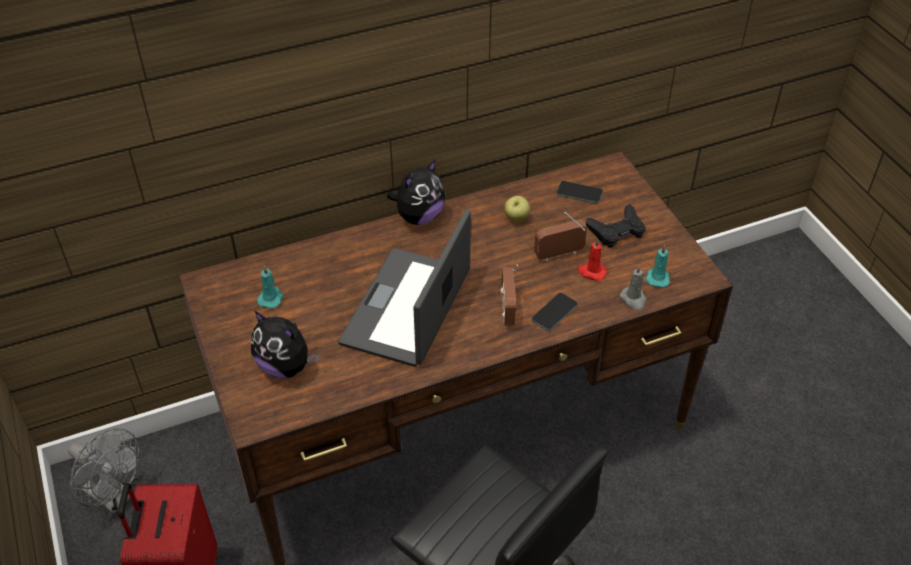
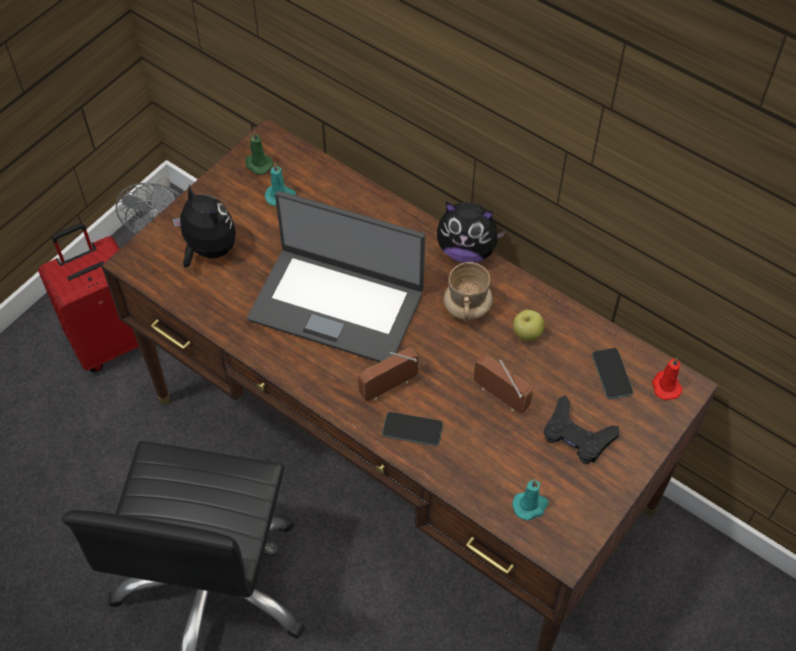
camera: 60 degrees right, 10 degrees up
(224, 299) = (258, 164): none -> green candle
(285, 366) = (208, 250): plush toy -> plush toy turned 135 degrees clockwise
(408, 308) = (337, 304): laptop -> laptop turned 150 degrees counterclockwise
(470, 238) = (467, 308): none -> beige mug
(591, 272) = (495, 438): red candle -> red candle (665, 386)
(633, 300) = (480, 495): grey candle -> none

